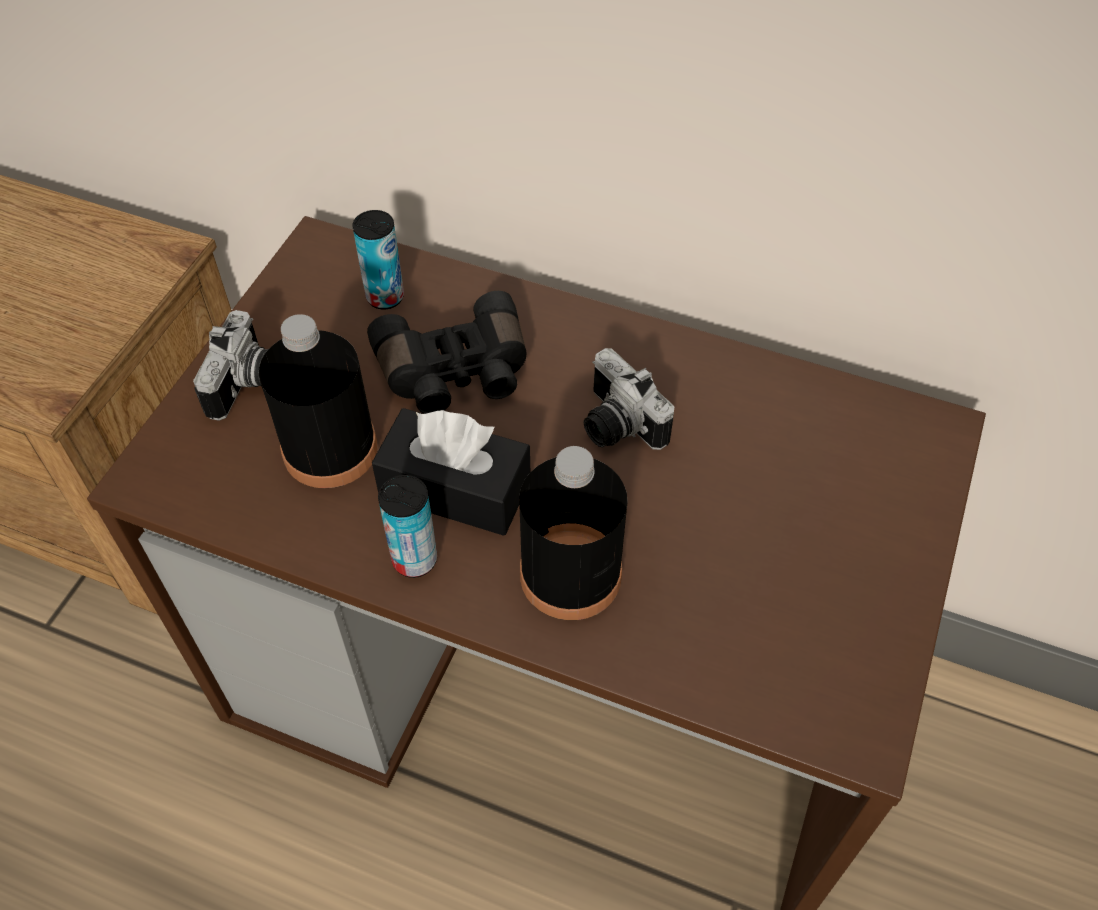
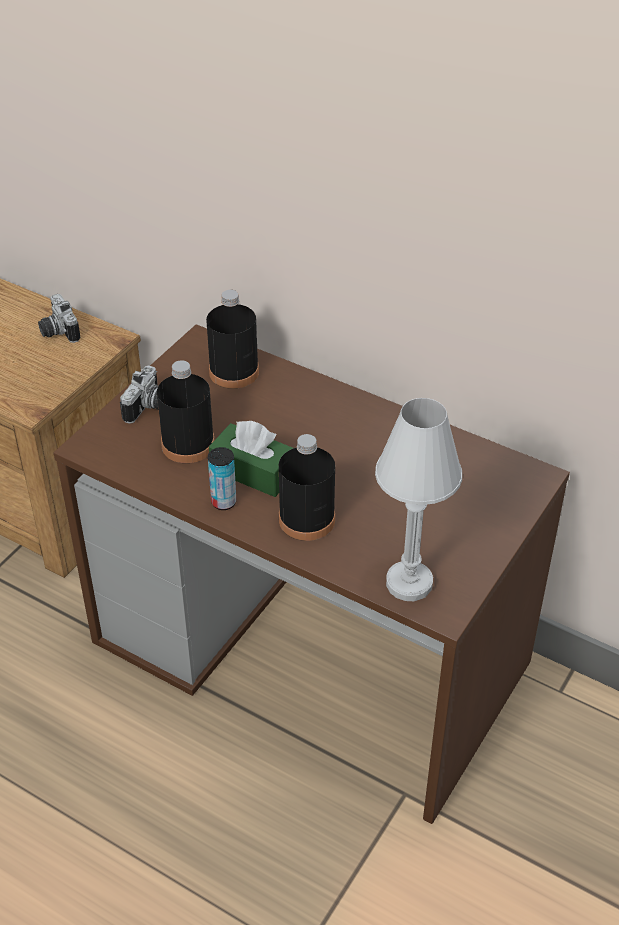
camera: 10 degrees right, 10 degrees down
(385, 297) = (234, 372): can -> black bottle
(455, 373) = (265, 415): black binoculars -> none
(455, 488) = (253, 471): black tissue box -> green tissue box
(615, 425) = (350, 452): camera -> camera (57, 331)
(783, 684) = (409, 583): none -> white table lamp

